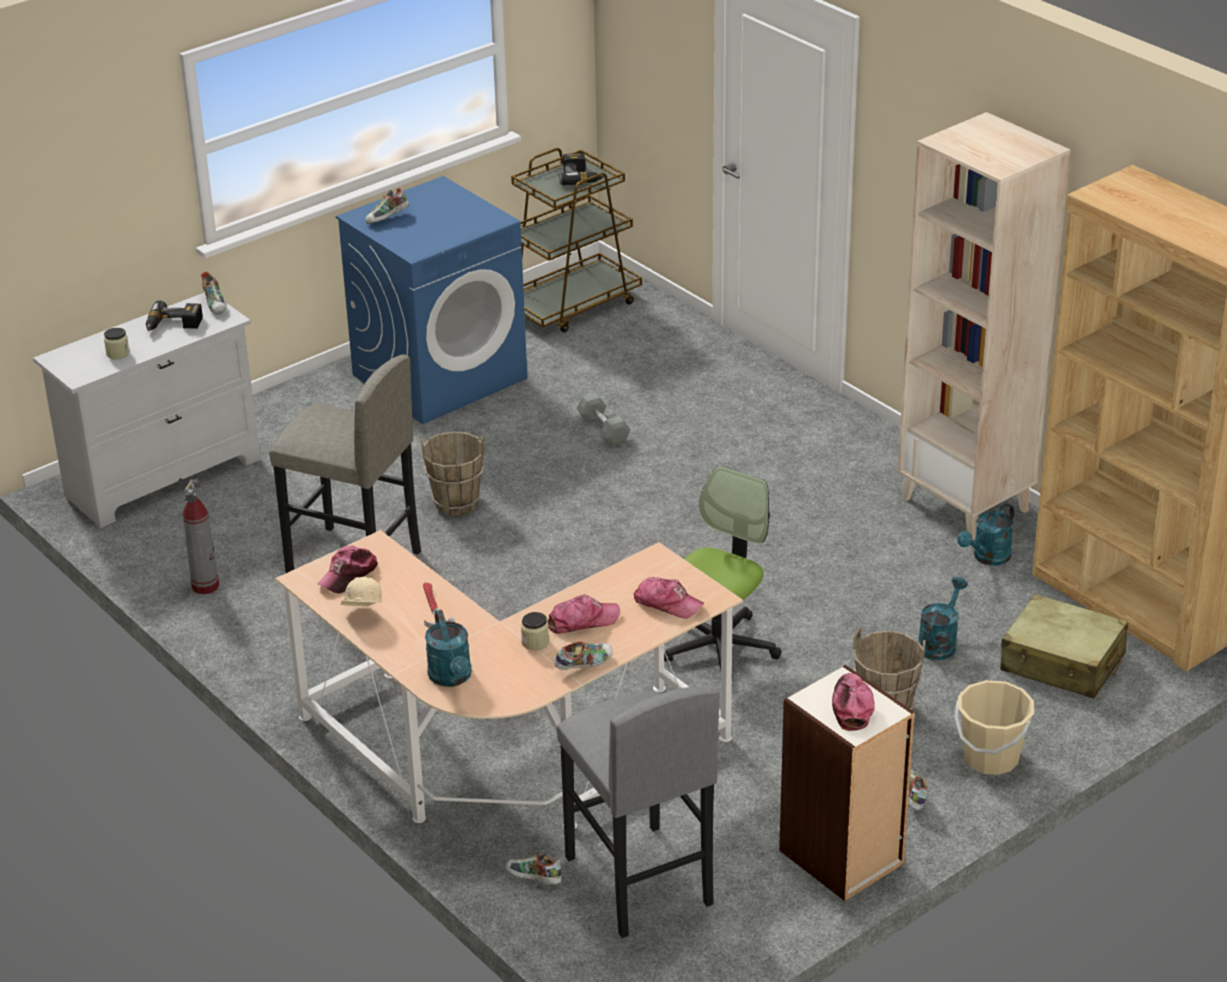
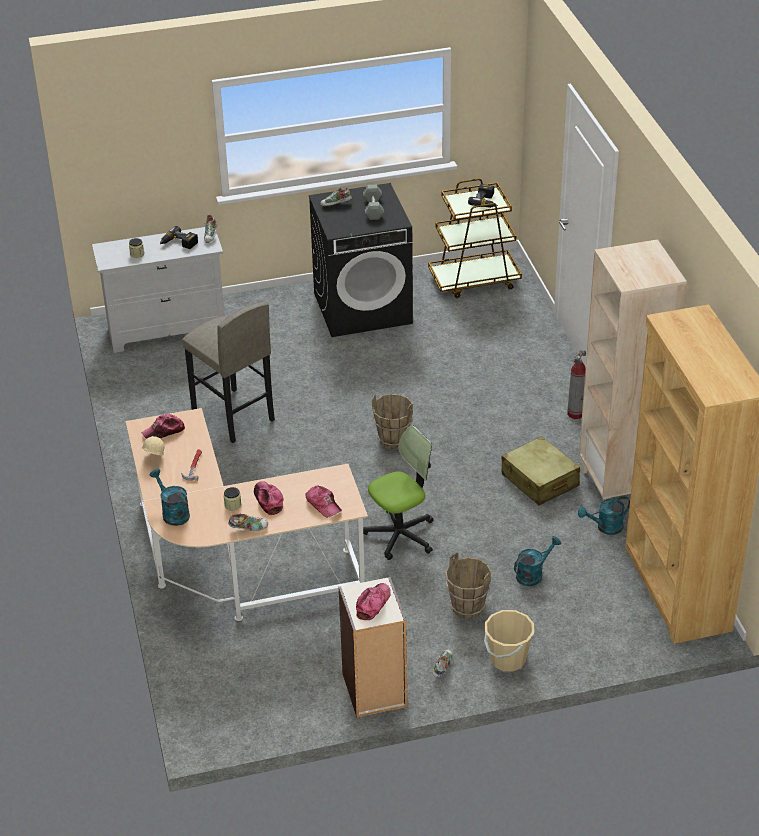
camera: 25 degrees right, 5 degrees up
(205, 586) = (144, 406): fire extinguisher -> fire extinguisher (575, 413)
(440, 376) = (363, 308): blue washing machine -> black washing machine
(452, 678) = (172, 513): turquoise watering can -> turquoise watering can turned 135 degrees clockwise
(456, 503) = (315, 394): brown bucket -> brown bucket (393, 439)
(533, 880) = (196, 643): shoe -> none
(582, 621) = (268, 500): cap -> cap turned 120 degrees counterclockwise
(603, 429) = (433, 371): grey dumbbell -> grey dumbbell (373, 209)
(638, 881) = (251, 664): grey stool -> none
(1062, 663) = (599, 612): beige suitcase -> beige suitcase (540, 480)

